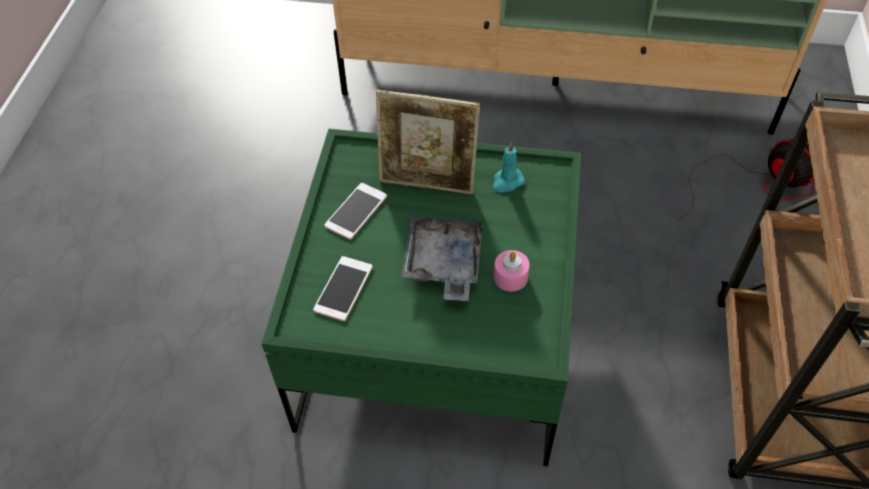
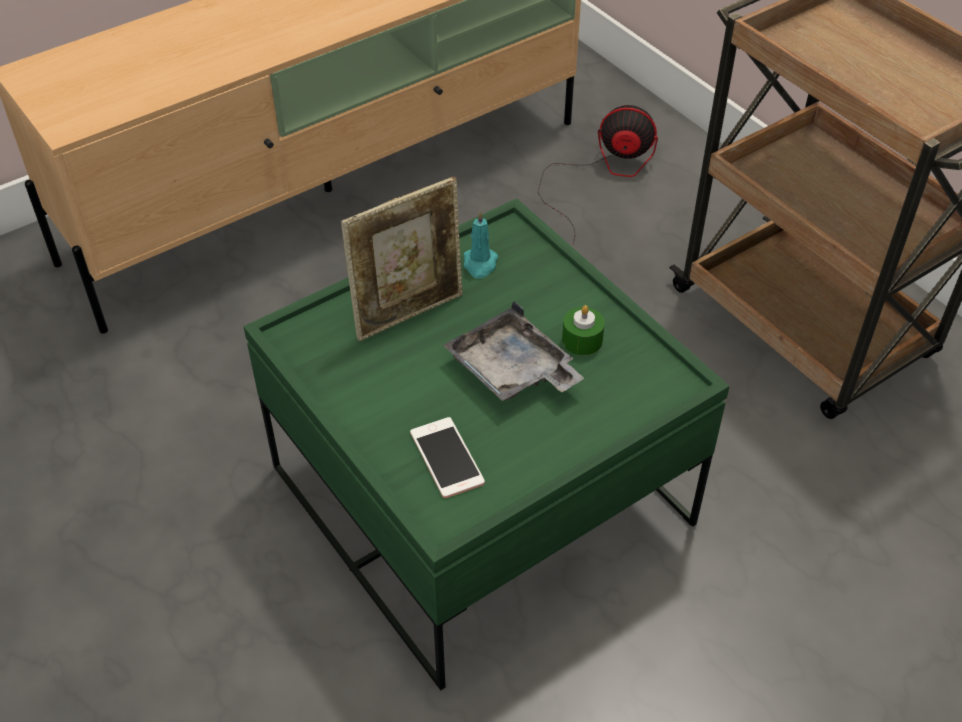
camera: 45 degrees left, 5 degrees down
(356, 211) = (370, 383): phone -> none
(510, 277) = (582, 340): pink candle -> green candle

